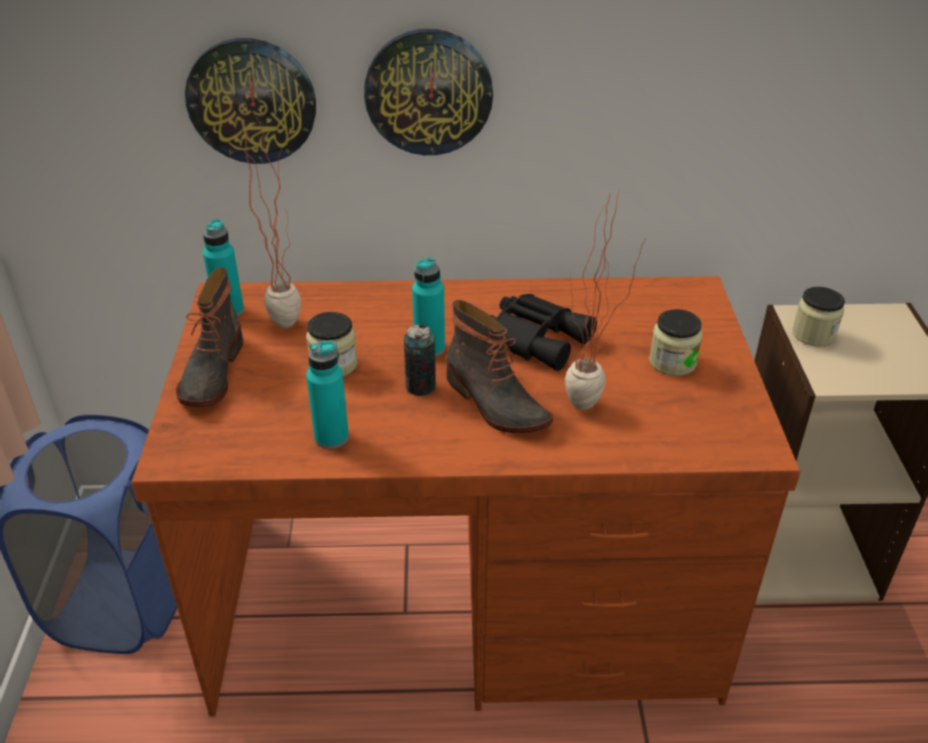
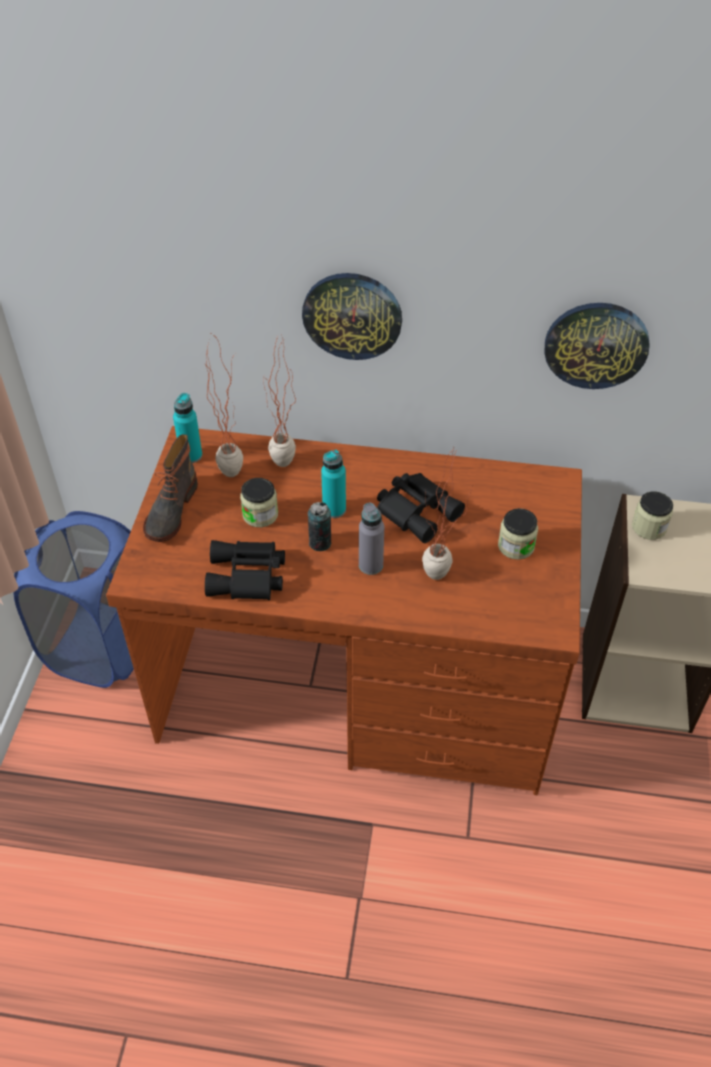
camera: 10 degrees right, 10 degrees up
(252, 101) = (217, 307): wall clock -> wall clock (596, 344)
(331, 437) = (247, 577): turquoise bottle -> black binoculars
(353, 313) = (283, 469): none -> potted plant
(494, 404) = (370, 565): boot -> grey bottle

